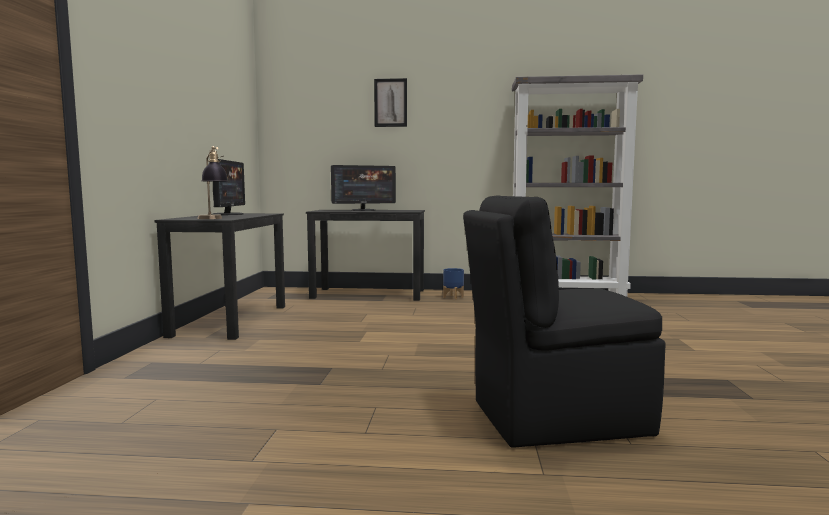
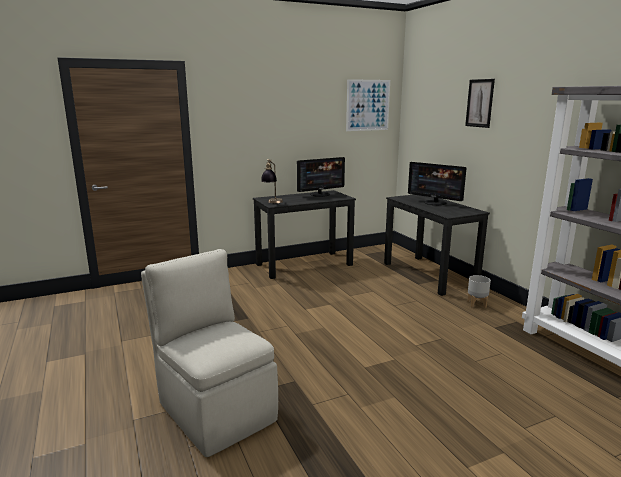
camera: 60 degrees right, 10 degrees up
(238, 101) = (368, 105): none -> picture
(453, 297) = (476, 304): blue planter -> grey planter
(554, 418) = (215, 410): black chair -> beige chair

